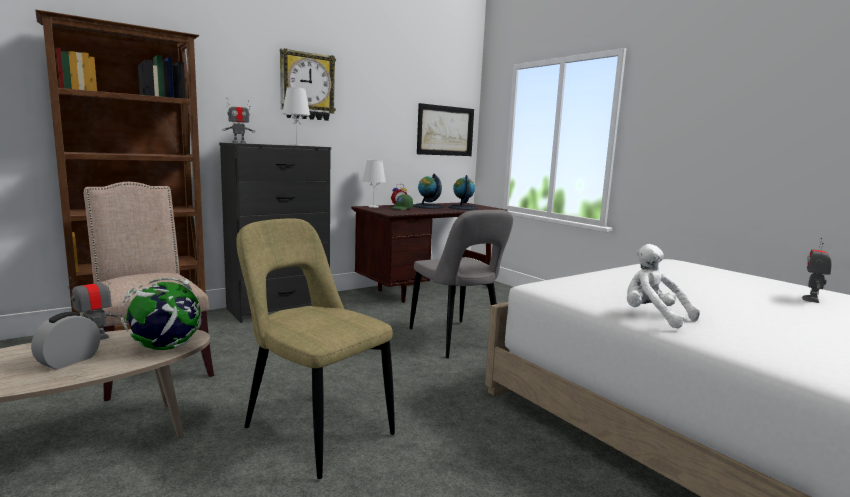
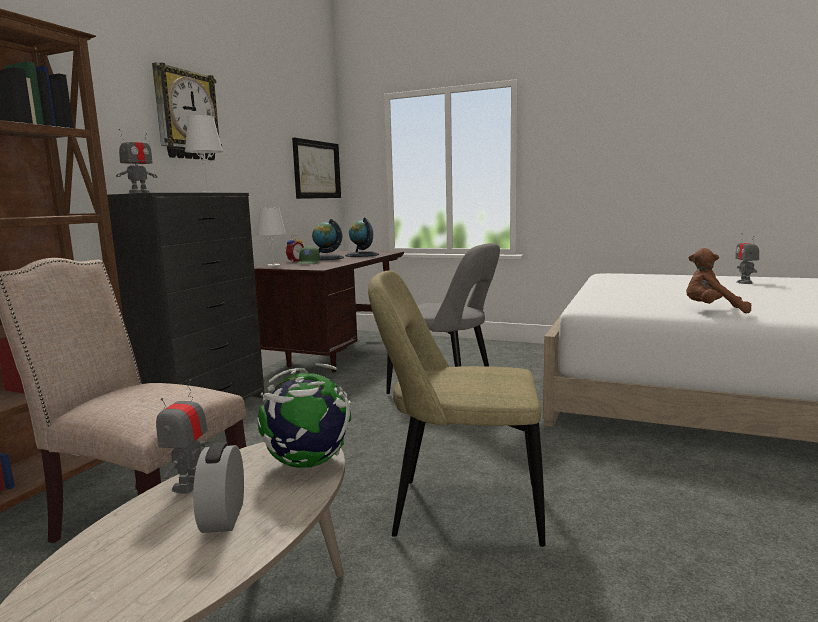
camera: 30 degrees left, 0 degrees up
(652, 317) = (712, 310): white plush toy -> brown plush toy

